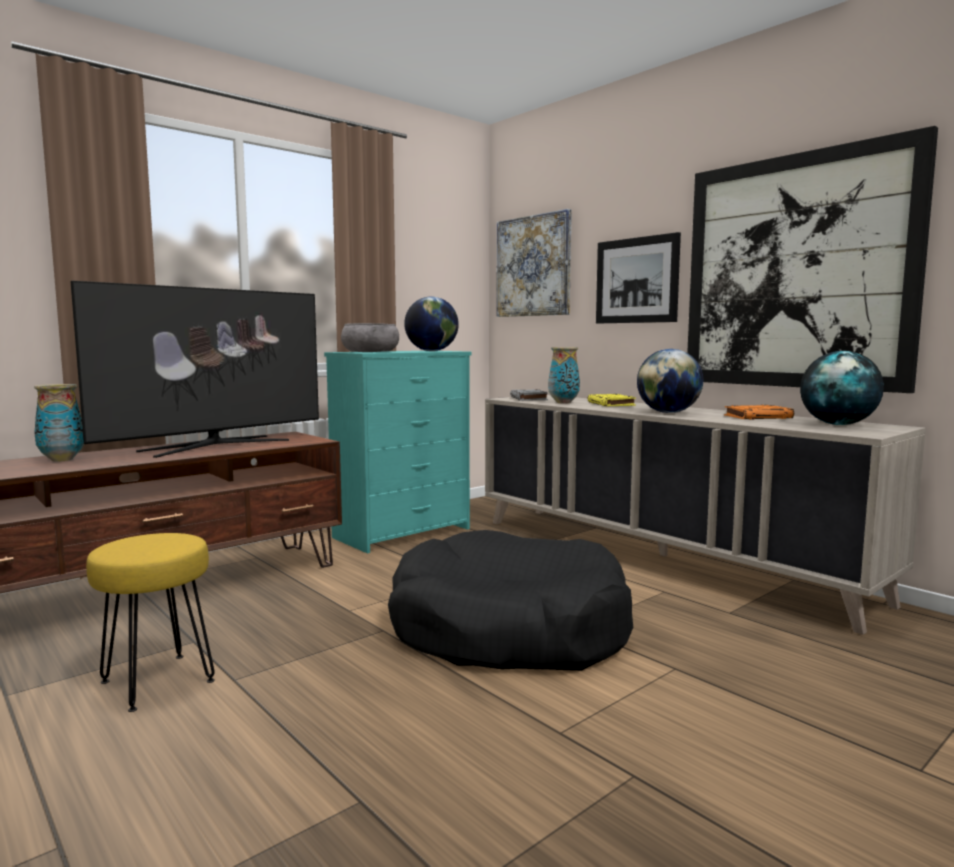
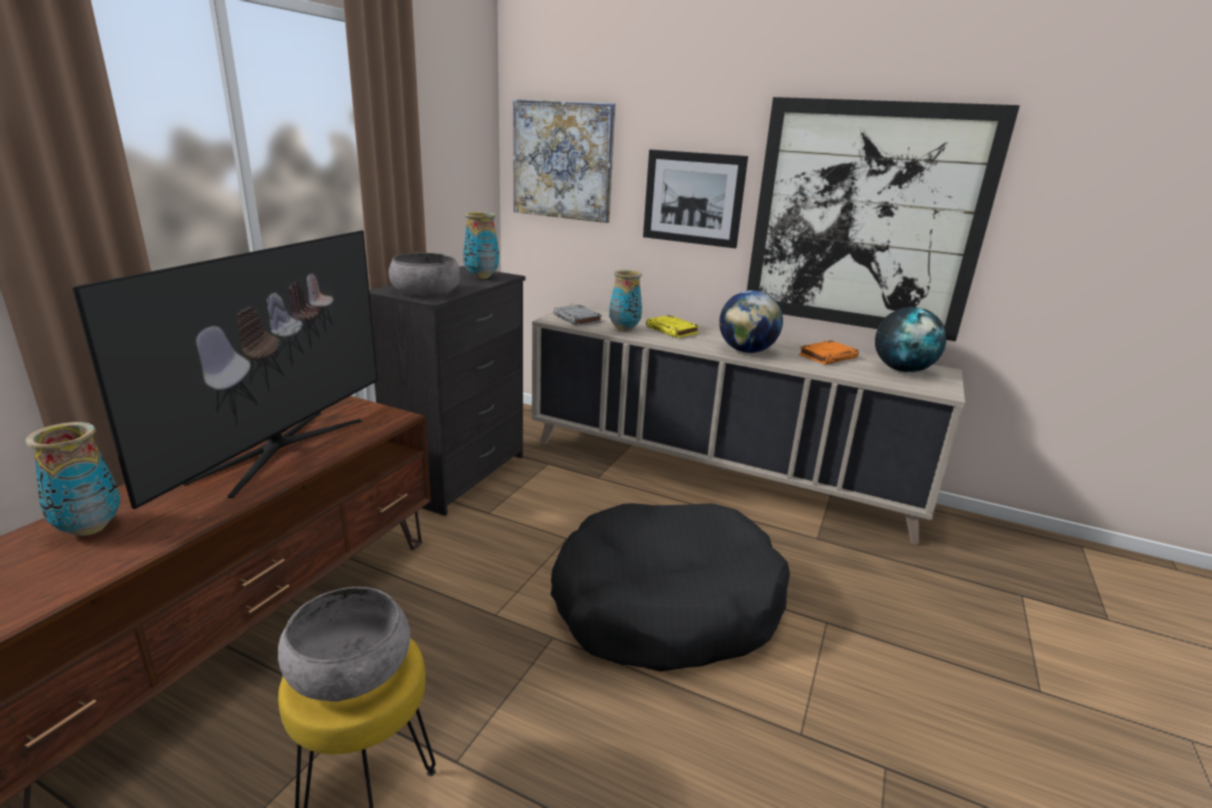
camera: 25 degrees left, 15 degrees up
(147, 544) = (349, 667): none -> grey bowl
(404, 533) = (460, 474): turquoise dresser -> black dresser
(431, 351) = (481, 277): globe -> vase

